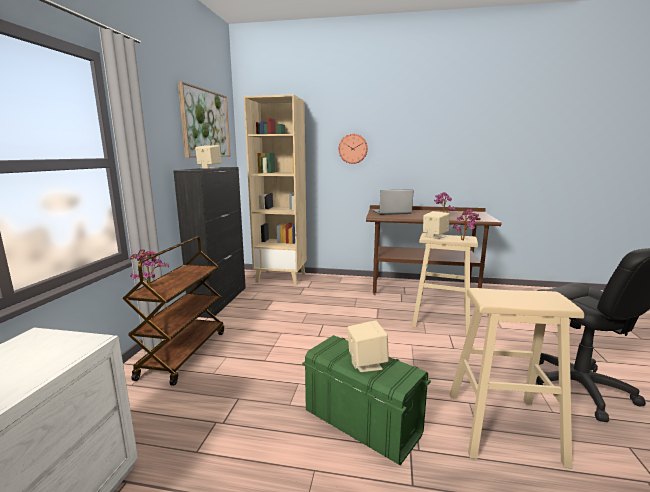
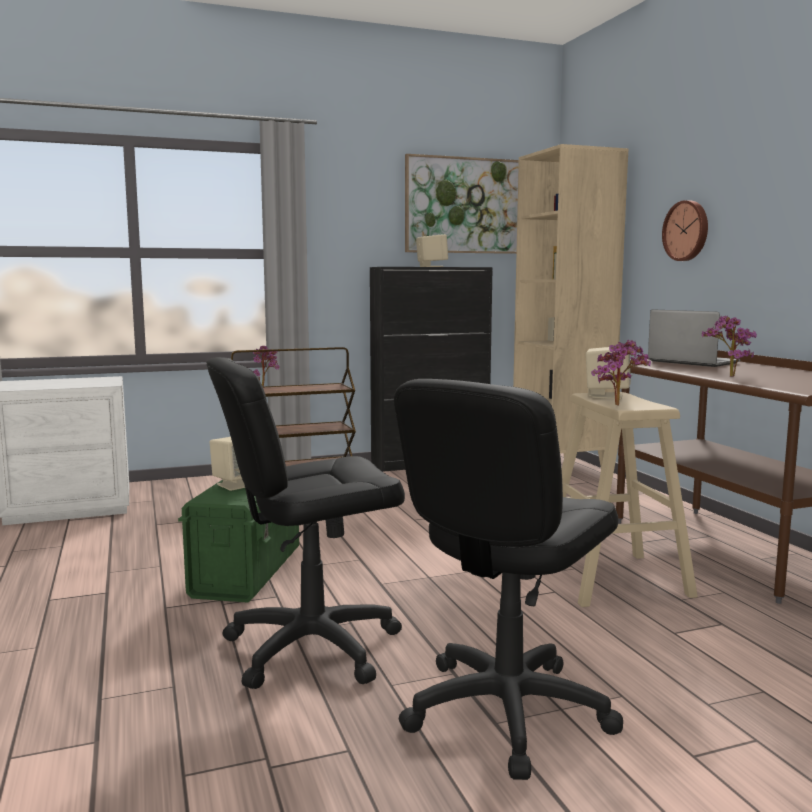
camera: 60 degrees right, 5 degrees down
(502, 426) = (312, 647): beige stool -> black office chair

